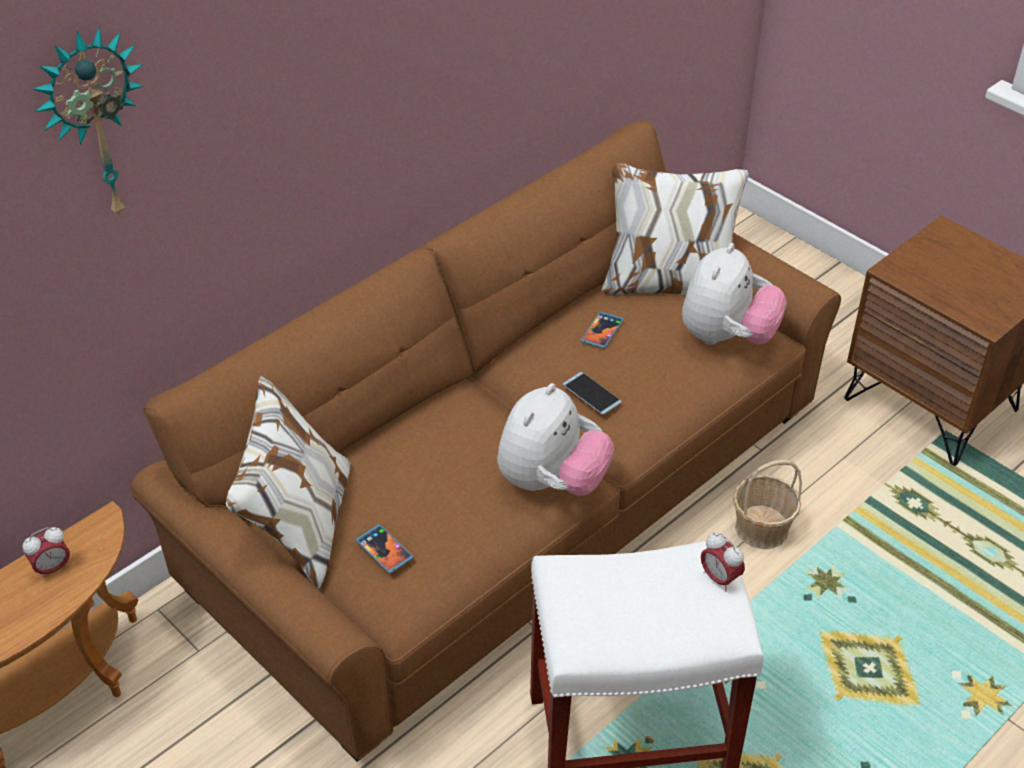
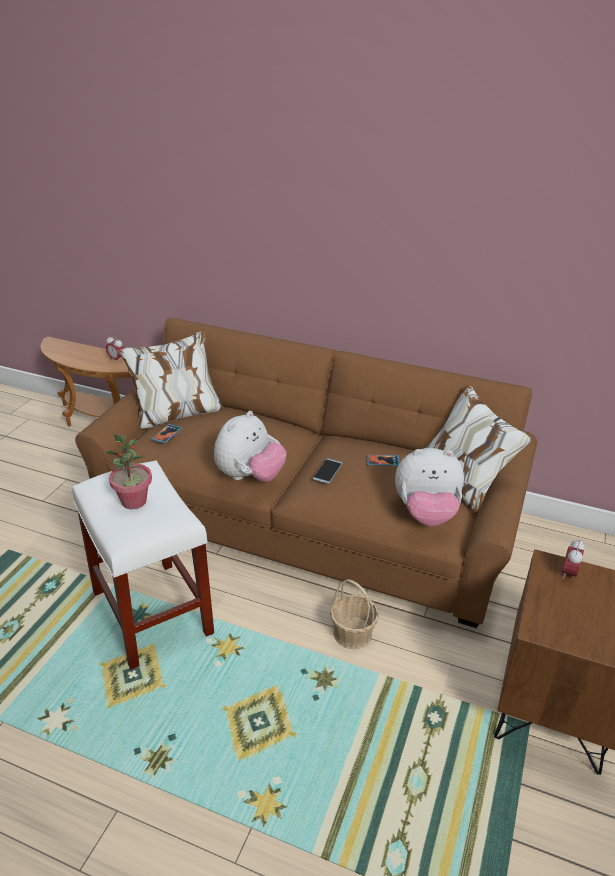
camera: 65 degrees right, 10 degrees down
(94, 125) = (182, 164): wall clock -> none
(552, 482) = (250, 476): plush toy -> plush toy turned 60 degrees counterclockwise
(643, 600) = (134, 501): none -> potted plant
(719, 578) = (160, 524): alarm clock -> alarm clock (568, 573)

